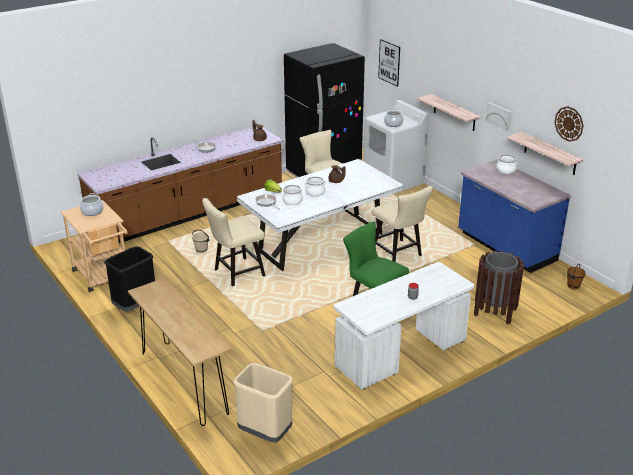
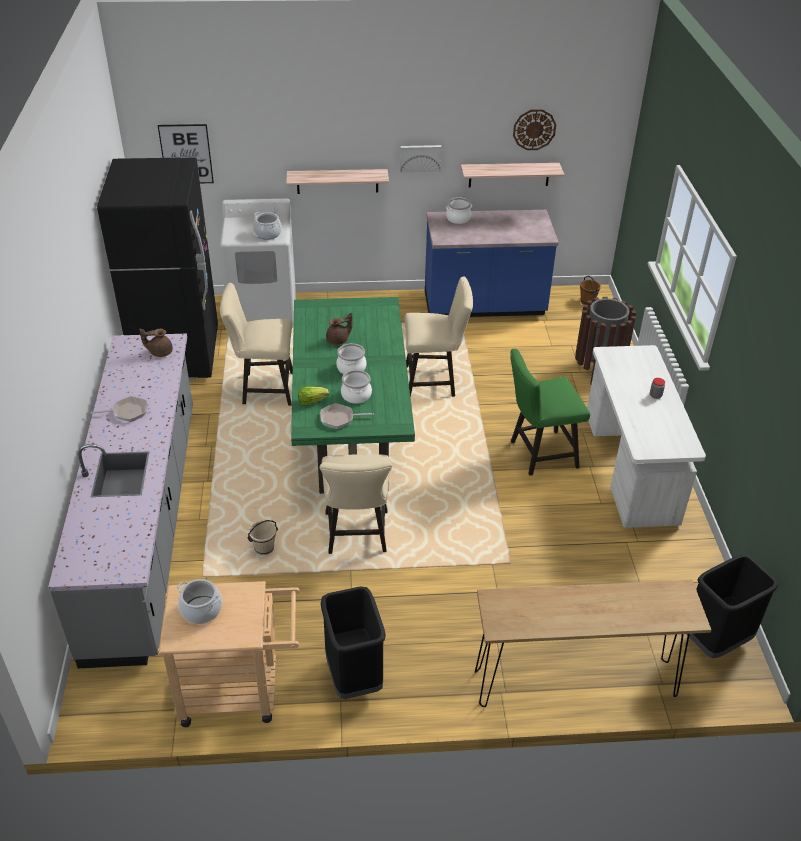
camera: 60 degrees left, 10 degrees up
(189, 214) = (145, 524): brown counter -> grey counter
(265, 433) = (716, 640): beige trash can -> black trash can
(320, 243) = (351, 430): white dining table -> green dining table

